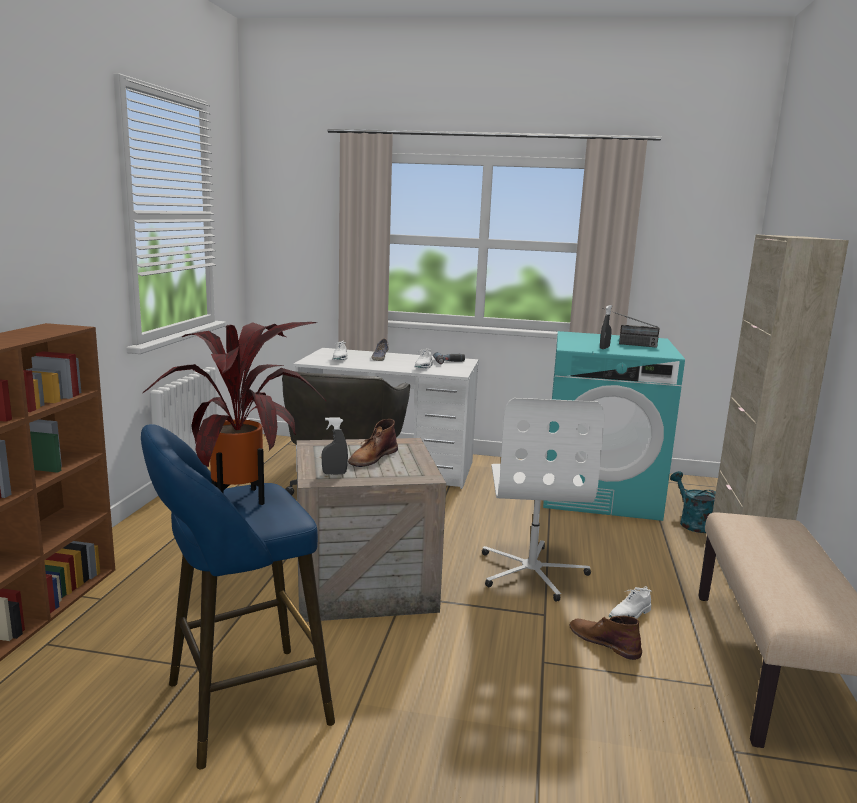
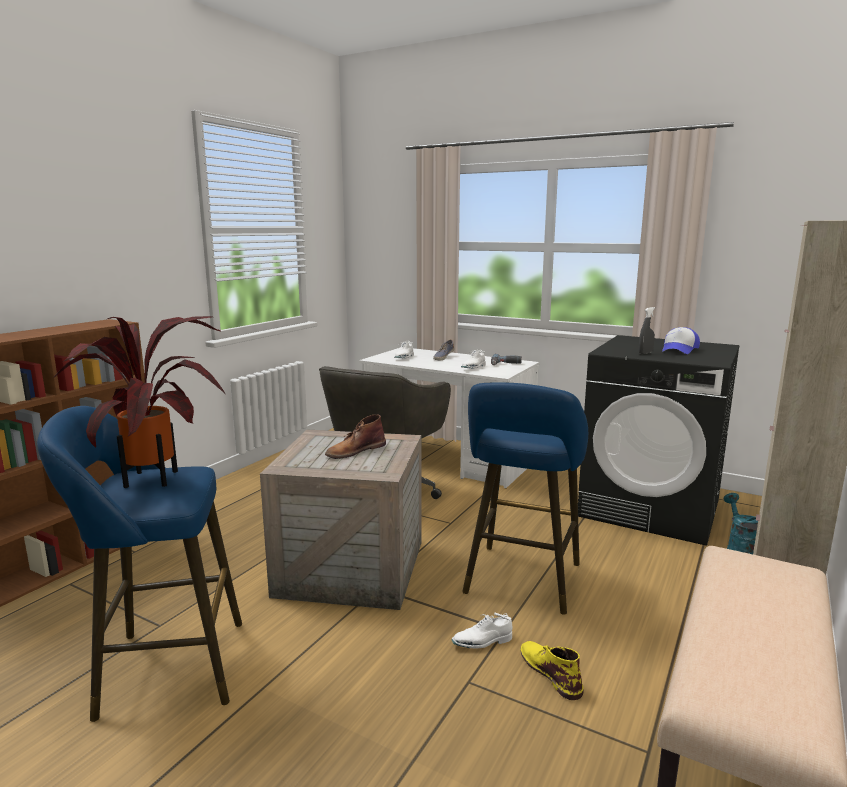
camera: 20 degrees right, 0 degrees up
(334, 473) = (305, 463): grey spray bottle -> none
(532, 572) = (521, 582): white office chair -> blue stool
(600, 494) = (650, 508): turquoise washing machine -> black washing machine
(604, 641) = (550, 672): brown boot -> yellow boot
(627, 344) = (679, 350): radio -> cap
(630, 615) = (599, 647): white shoe -> white shoe (482, 642)

